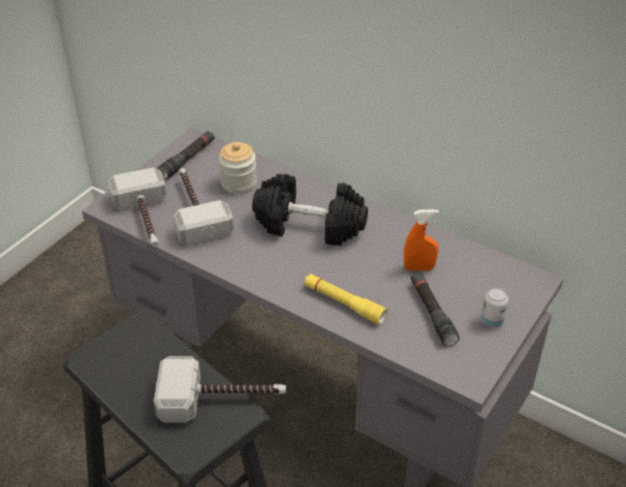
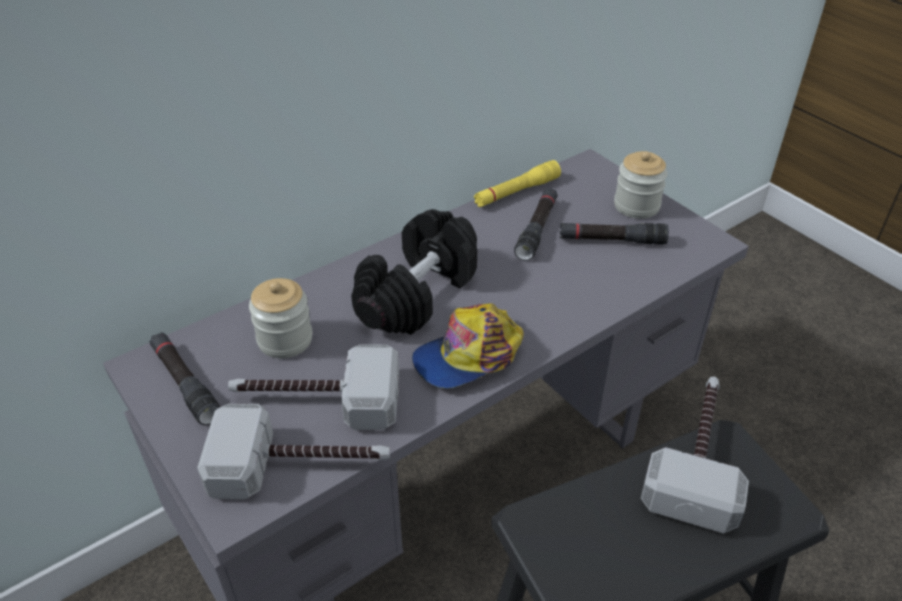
camera: 70 degrees left, 0 degrees up
(261, 264) = (468, 356): none -> cap
(344, 303) = (572, 300): yellow flashlight -> yellow flashlight (516, 192)
(419, 268) = (537, 230): orange spray bottle -> black flashlight
(492, 321) = (636, 206): can -> jar

